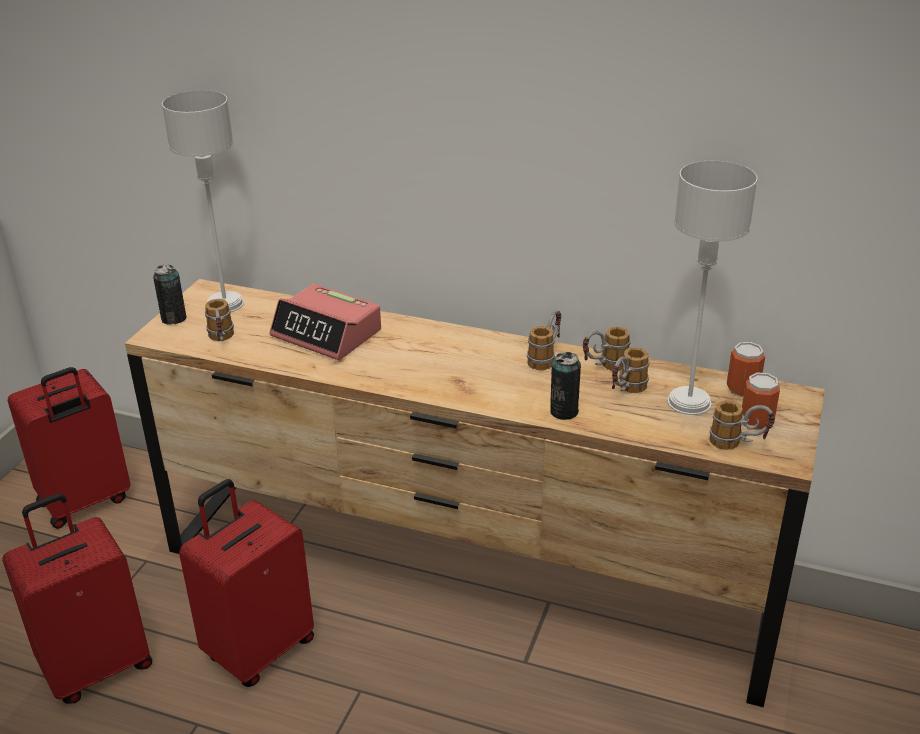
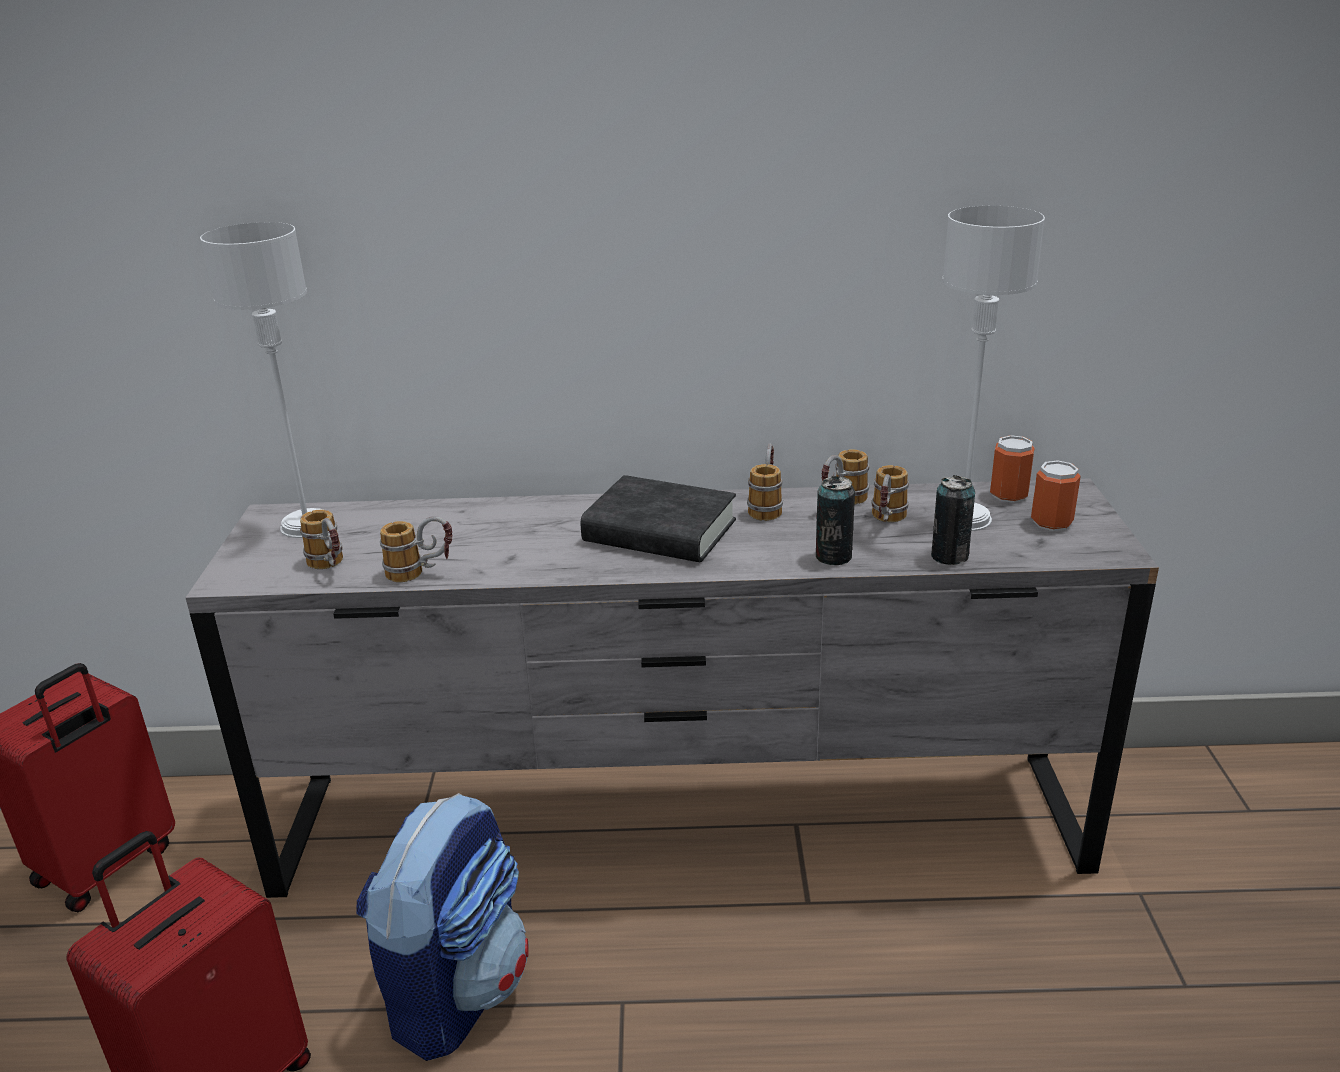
camera: 20 degrees left, 5 degrees down
(174, 319) = (243, 555): can -> can (949, 556)
(258, 649) = (457, 990): red suitcase -> backpack
(327, 334) = (473, 532): alarm clock -> none
(454, 362) = (660, 531): none -> black book
(463, 578) = (679, 825): brown dresser -> grey dresser
(738, 444) = (1053, 548): mug -> mug (421, 573)

